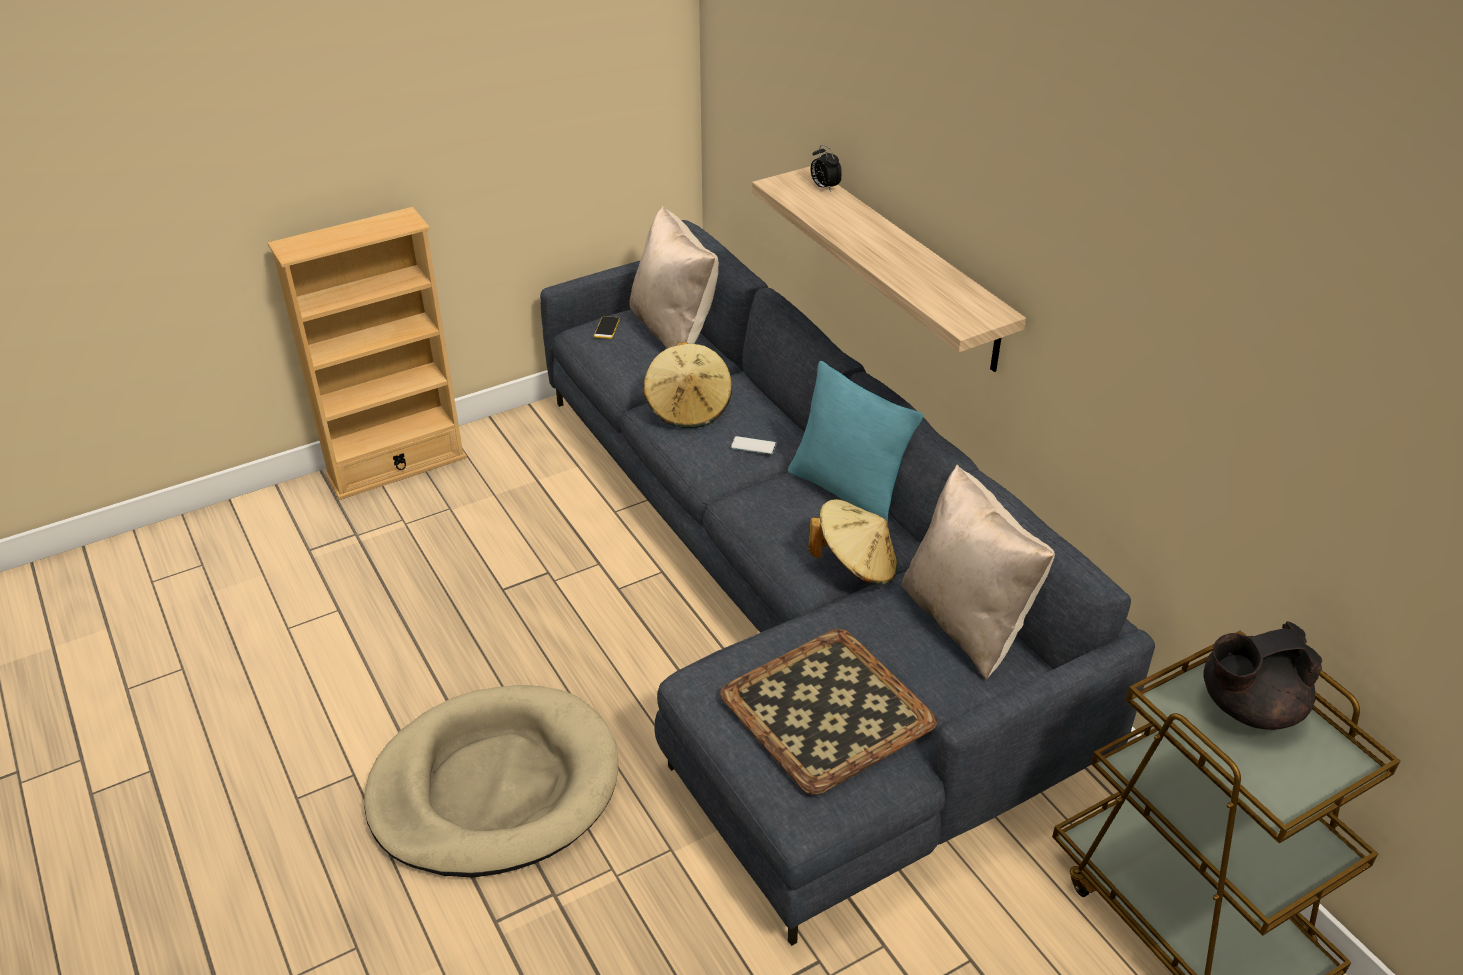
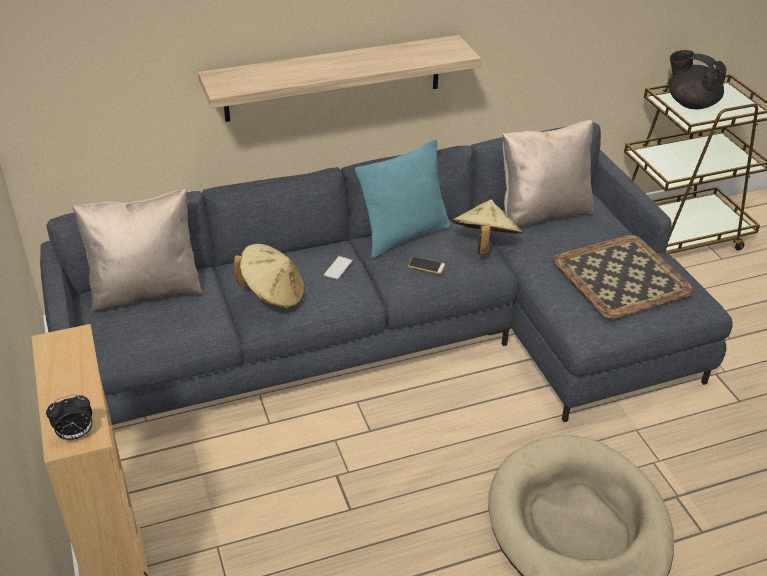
camera: 80 degrees left, 0 degrees up
(607, 328) = (119, 330): phone -> phone (426, 265)
(824, 187) = (241, 71): alarm clock -> alarm clock (75, 435)
(1247, 707) = (691, 104): black teapot -> black teapot turned 135 degrees clockwise

